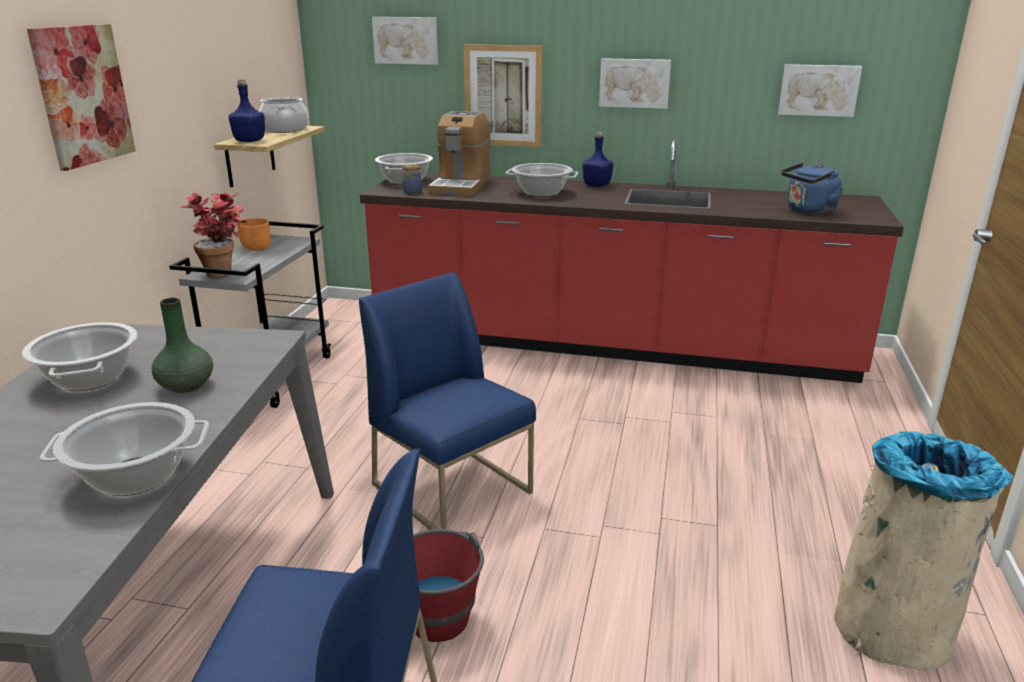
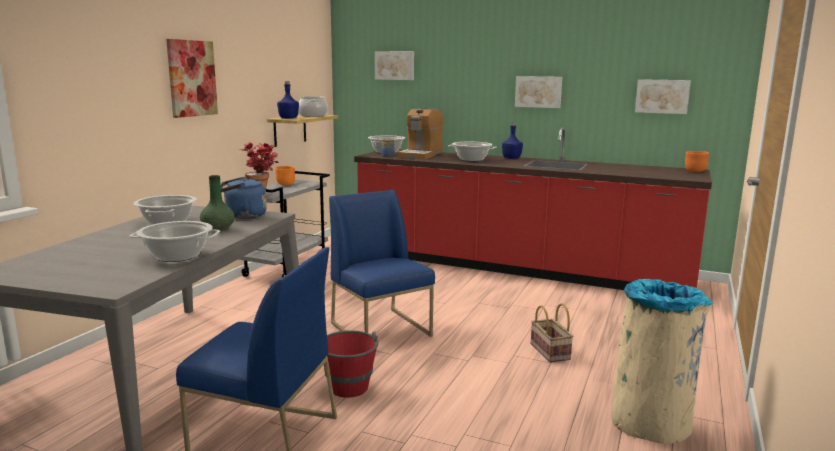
camera: 10 degrees right, 10 degrees down
(503, 96) = (453, 100): picture -> none
(711, 505) = (551, 352): none -> basket
(808, 211) = (649, 173): blue kettle -> blue kettle (243, 216)
(864, 202) = (695, 171): none -> orange bowl

